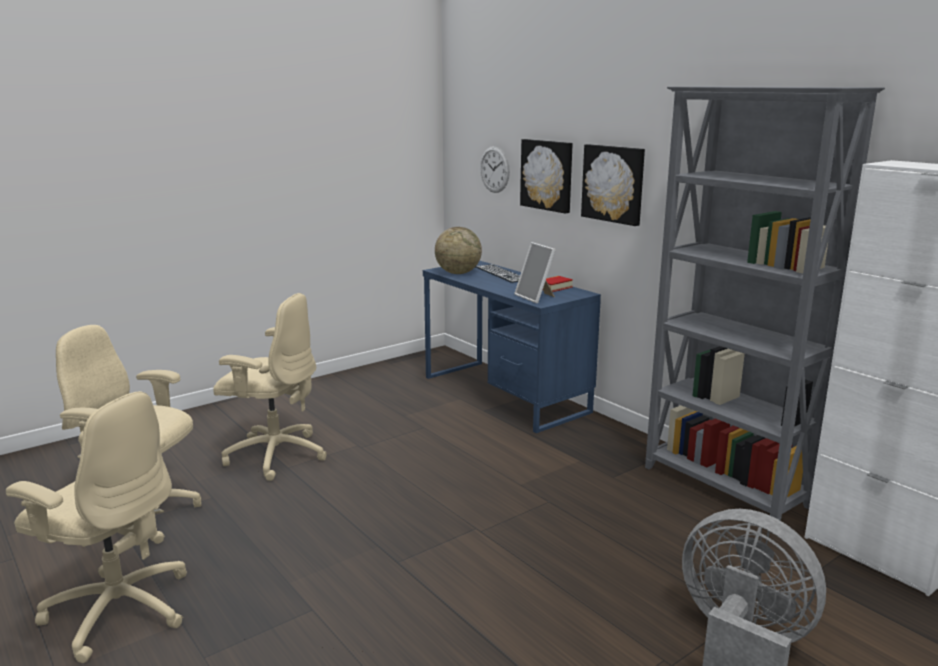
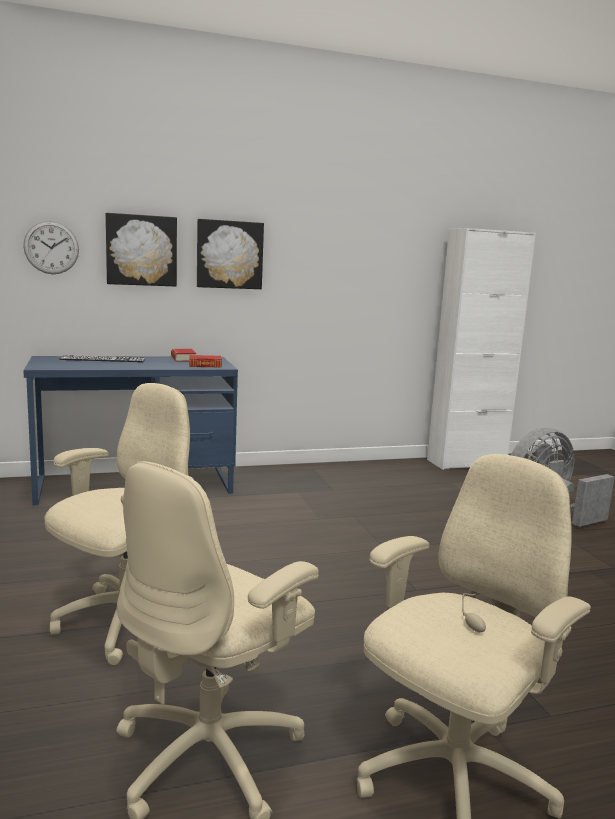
camera: 70 degrees left, 5 degrees down
(458, 273) = (70, 365): globe -> none
(536, 297) = (205, 365): picture frame -> book
(724, 488) = (373, 468): grey bookcase -> none

